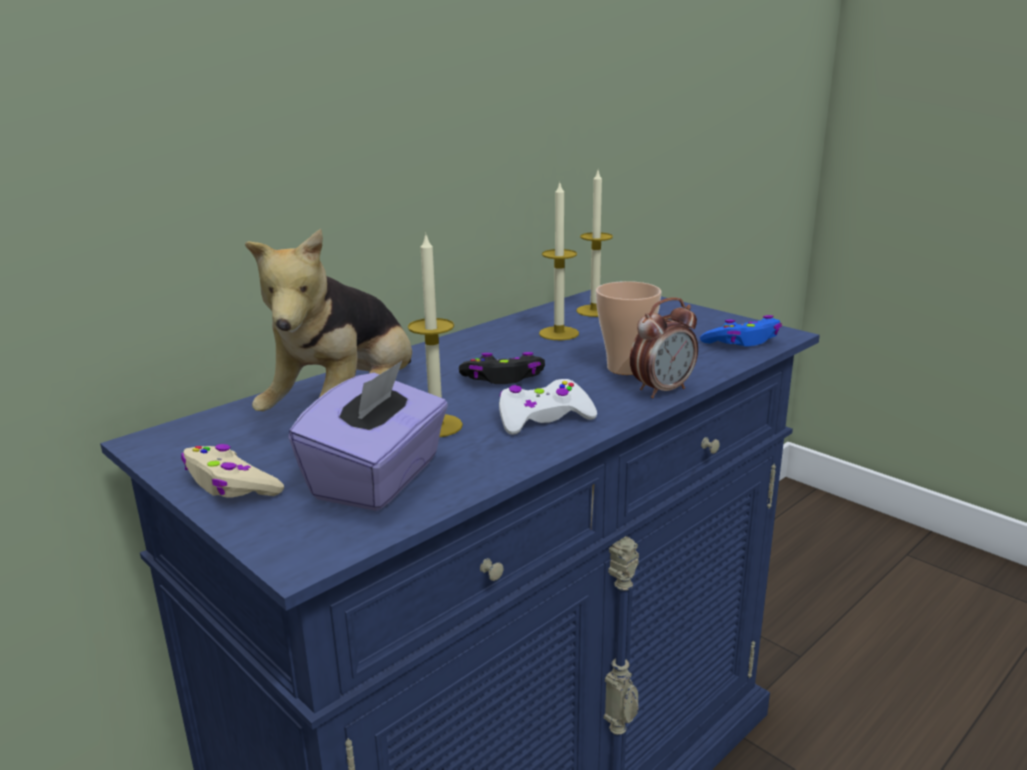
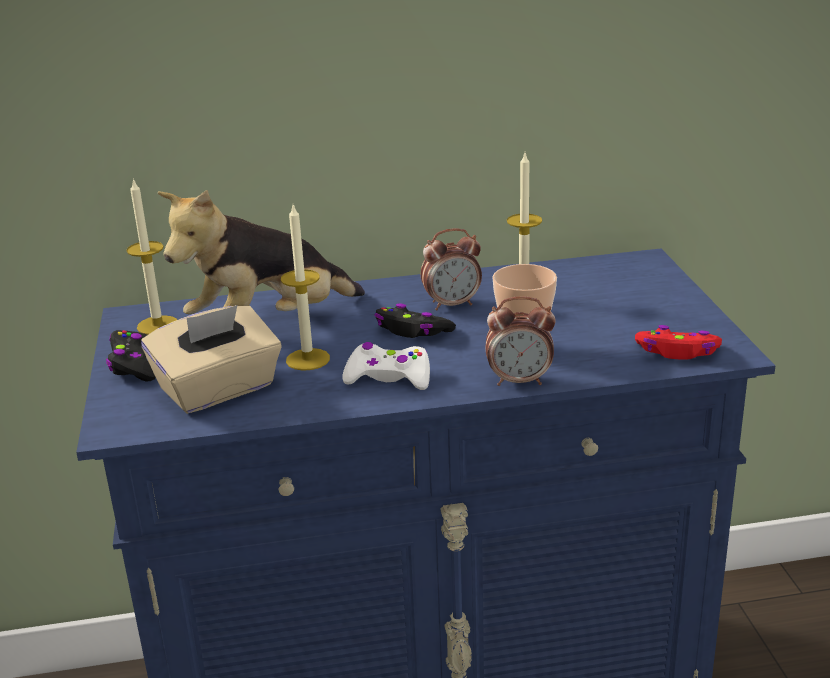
camera: 35 degrees right, 5 degrees up
(231, 485) = (134, 365): beige game controller -> black game controller
(379, 478) = (219, 390): purple tissue box -> beige tissue box
(506, 352) = (452, 304): none -> alarm clock
(594, 311) = (594, 279): candle -> candle (157, 325)
(743, 342) = (678, 352): blue game controller -> red game controller

